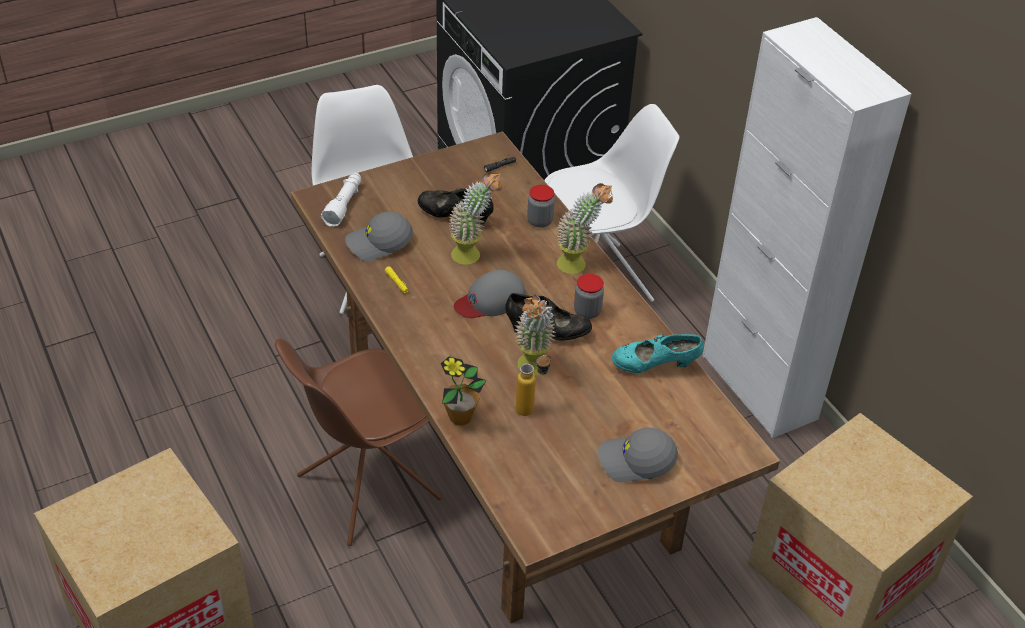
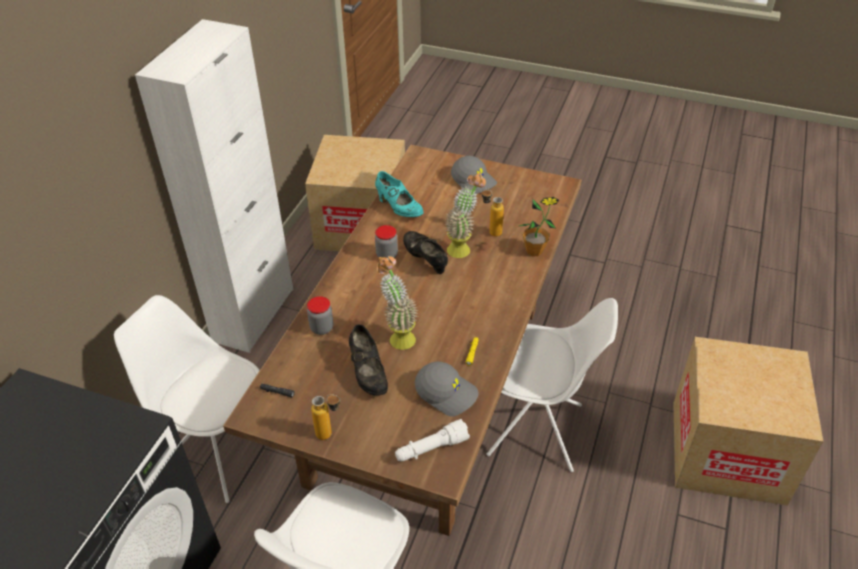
camera: 130 degrees left, 0 degrees up
(366, 488) = (537, 430): brown chair -> white chair
(425, 169) = (330, 434): none -> bottle
(490, 300) = (430, 299): grey cap -> none
(579, 265) = (347, 283): potted plant -> none

